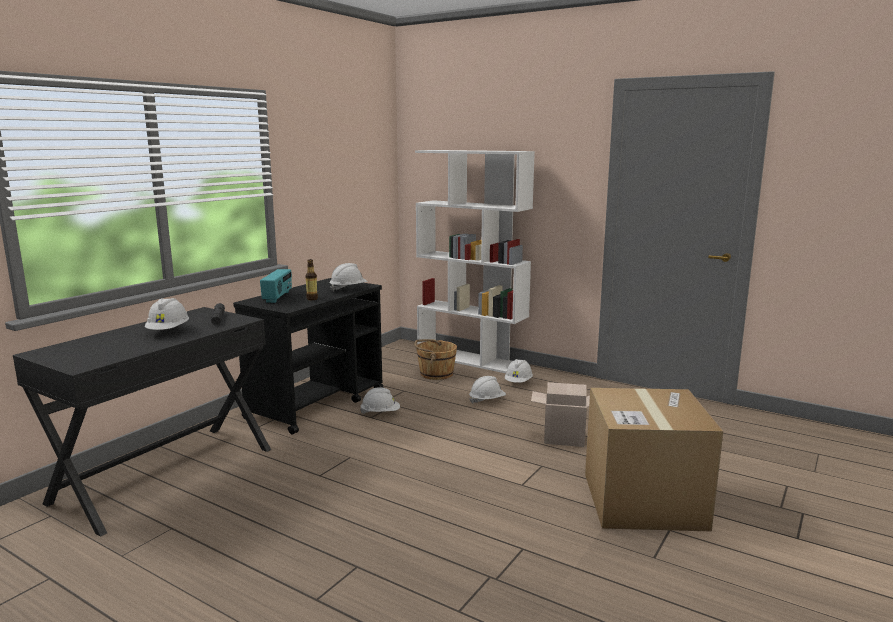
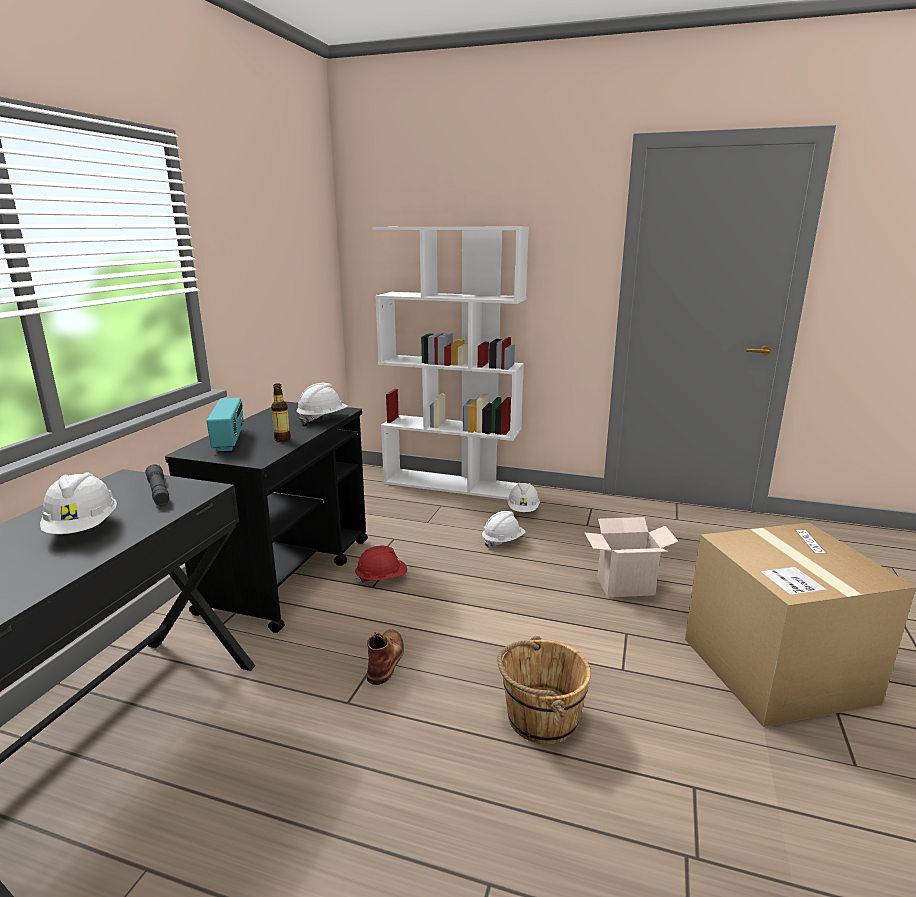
camera: 15 degrees left, 5 degrees up
(357, 457) = (386, 658): none -> brown boot
(380, 413) = (381, 578): white hard hat -> red hard hat
(435, 374) = (420, 509): brown bucket -> brown bucket (541, 717)

